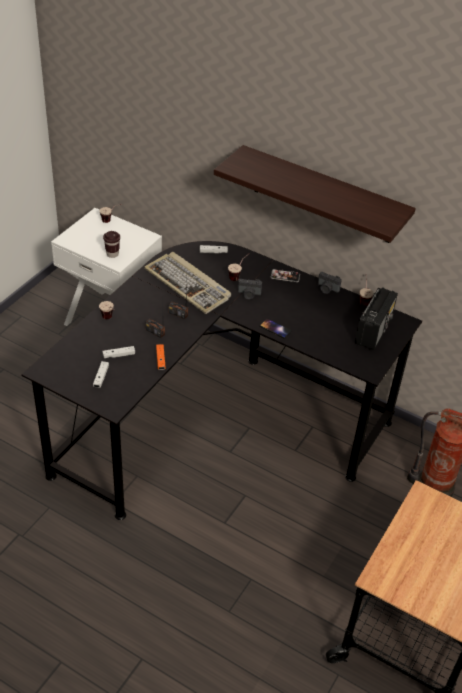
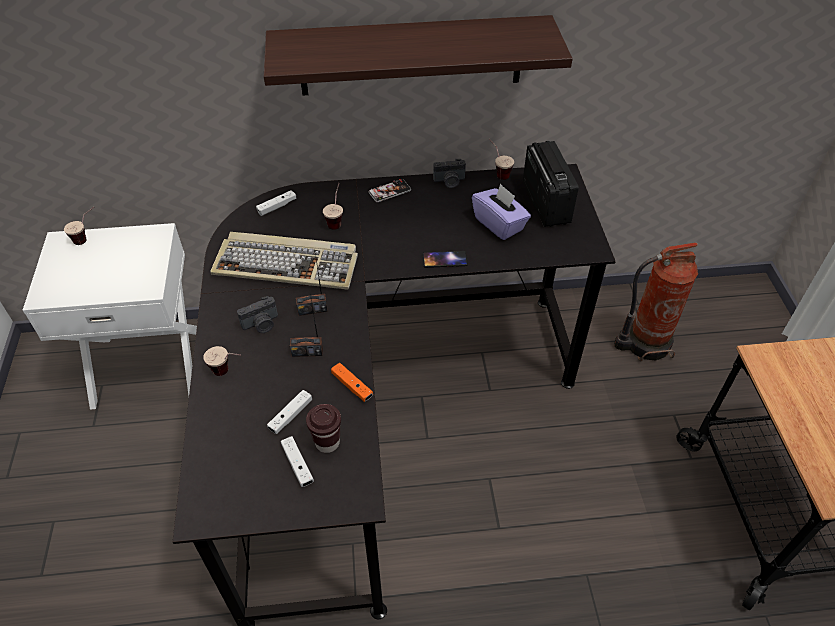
camera: 35 degrees left, 5 degrees up
(112, 254) = (130, 280): brown cup -> brown cup (327, 442)
(249, 294) = (372, 235): camera -> camera (261, 324)
(329, 327) = (499, 224): none -> purple tissue box

